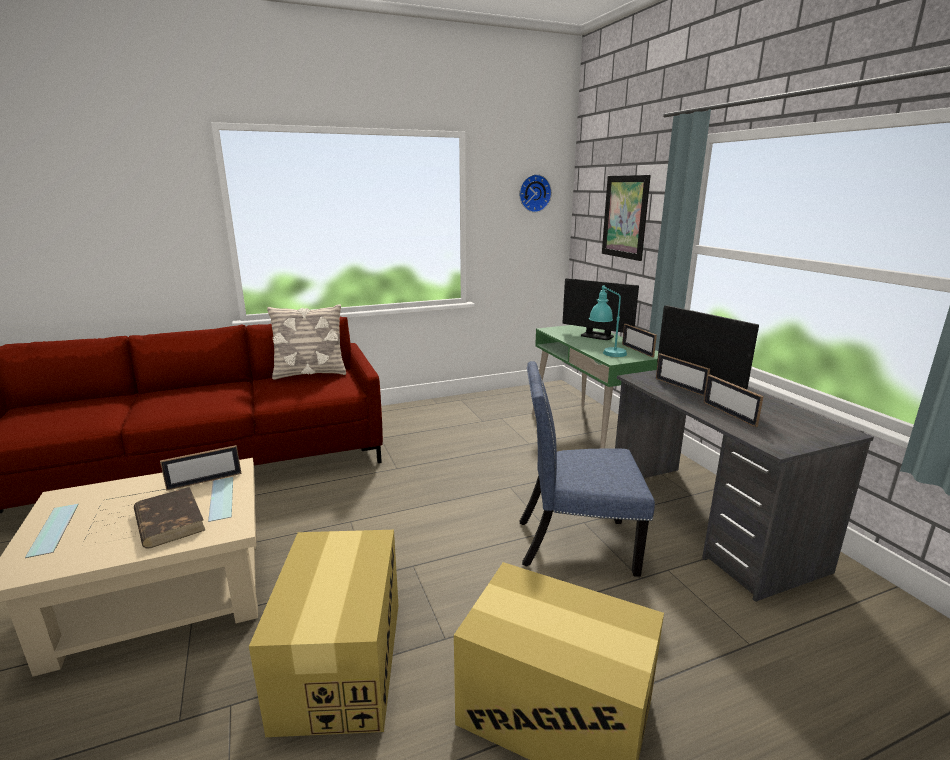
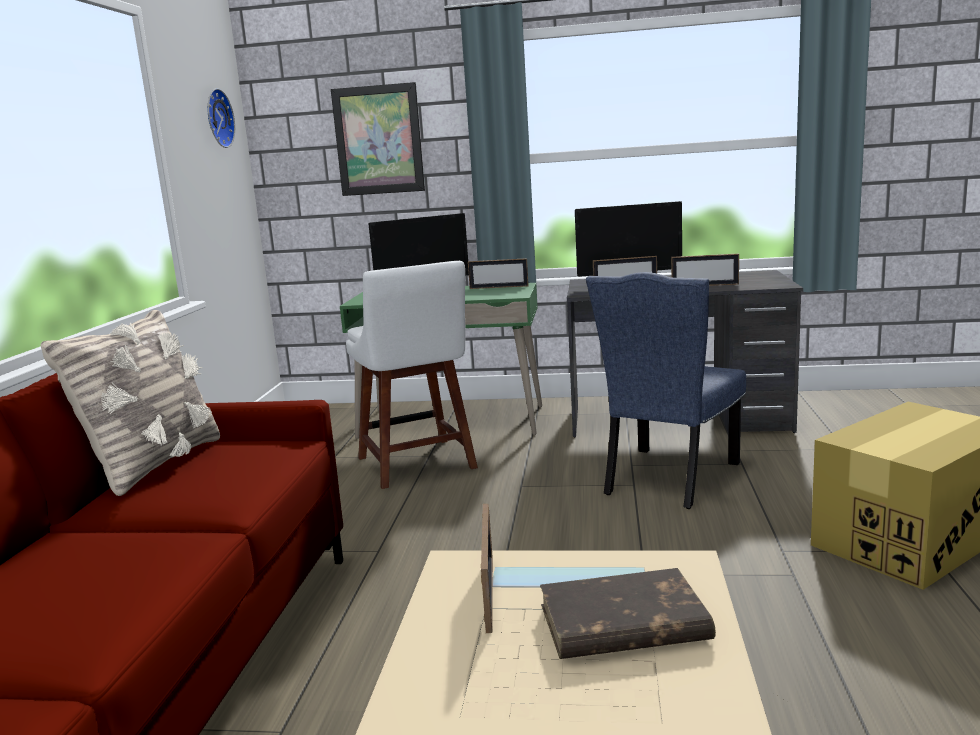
camera: 60 degrees left, 5 degrees down
(340, 662) = (815, 650): cardboard box -> none
(512, 444) = (417, 465): none -> white stool
(606, 355) = (494, 295): turquoise table lamp -> none

